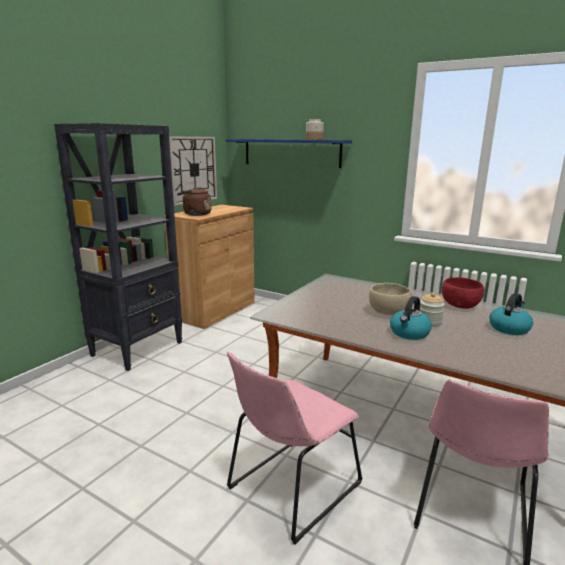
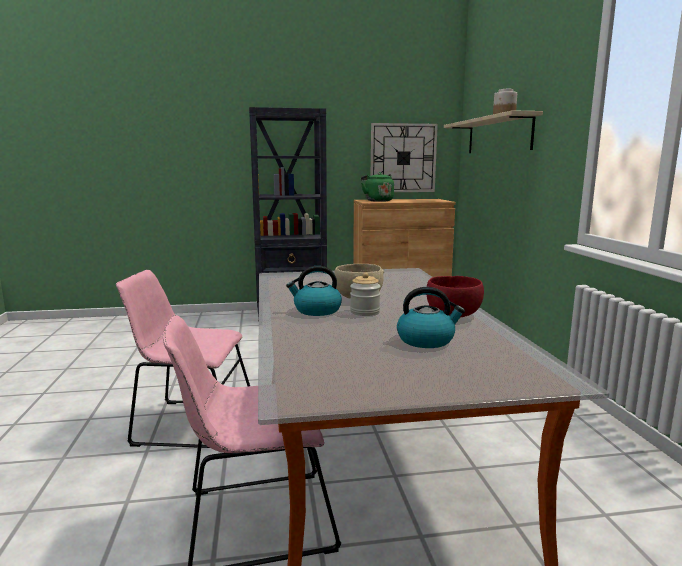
camera: 50 degrees right, 5 degrees down
(195, 214) = (377, 201): brown kettle -> green kettle
(291, 152) = (498, 135): blue shelf -> beige shelf

